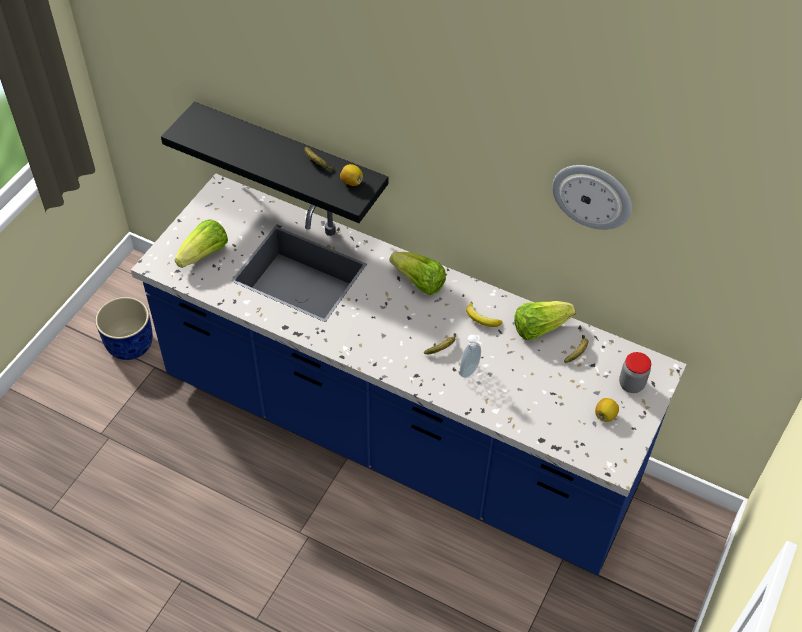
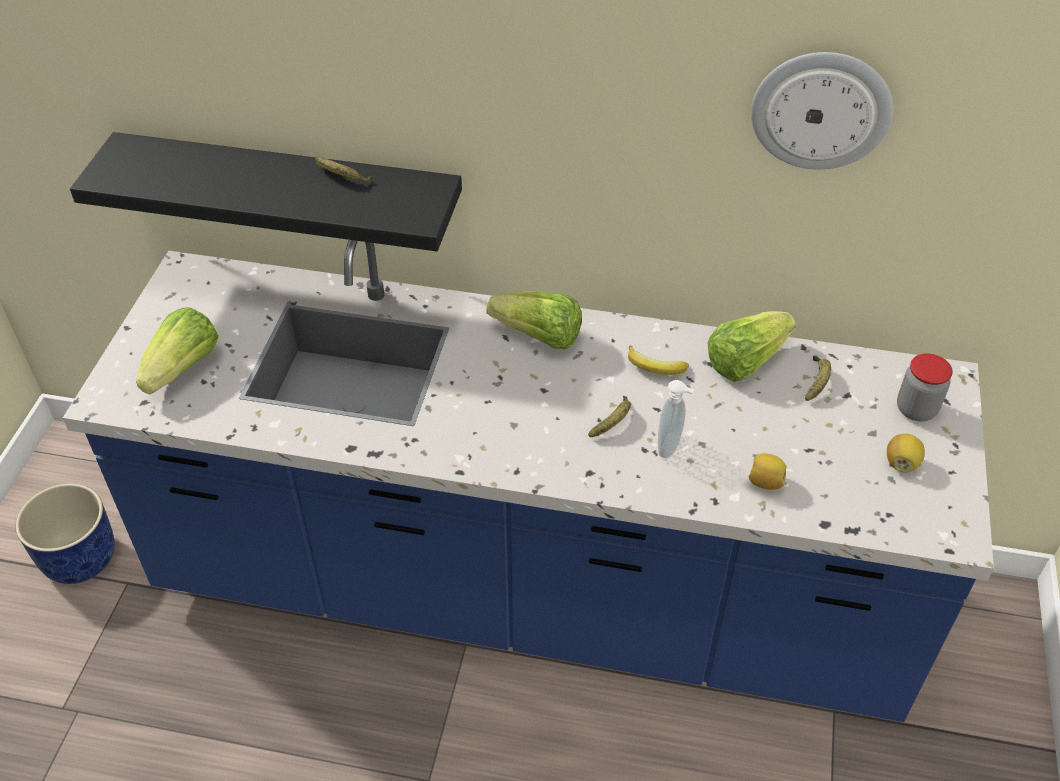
camera: 15 degrees left, 5 degrees down
(351, 182) = (406, 193): lemon -> lemon (765, 482)

